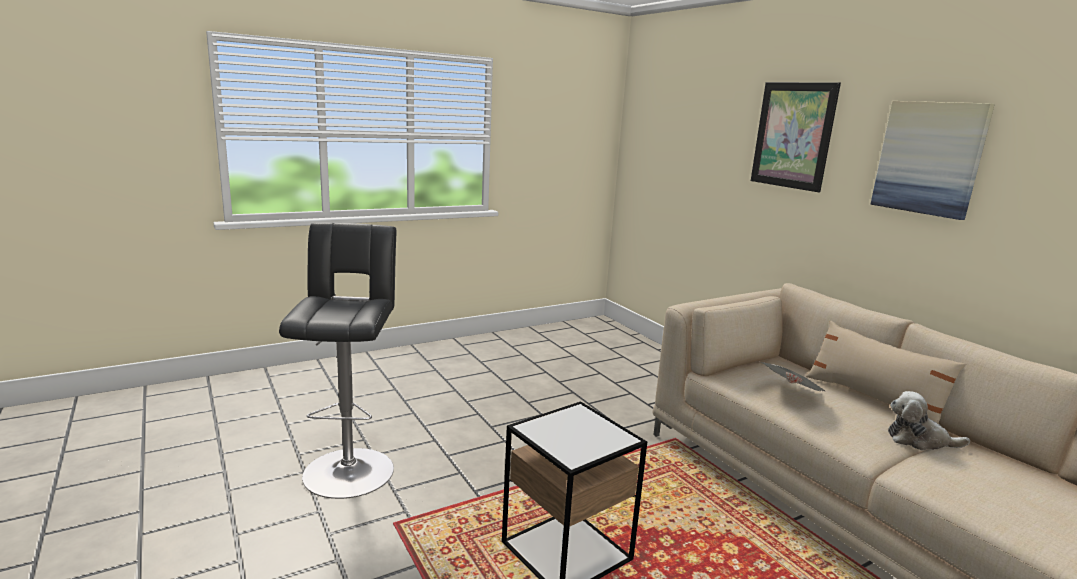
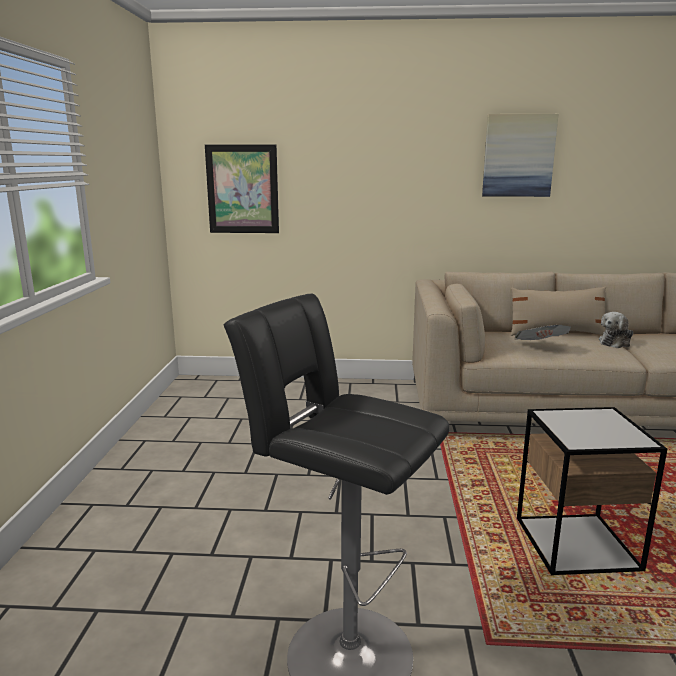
camera: 55 degrees left, 0 degrees up
(793, 135) = (399, 148): picture -> picture (242, 189)

